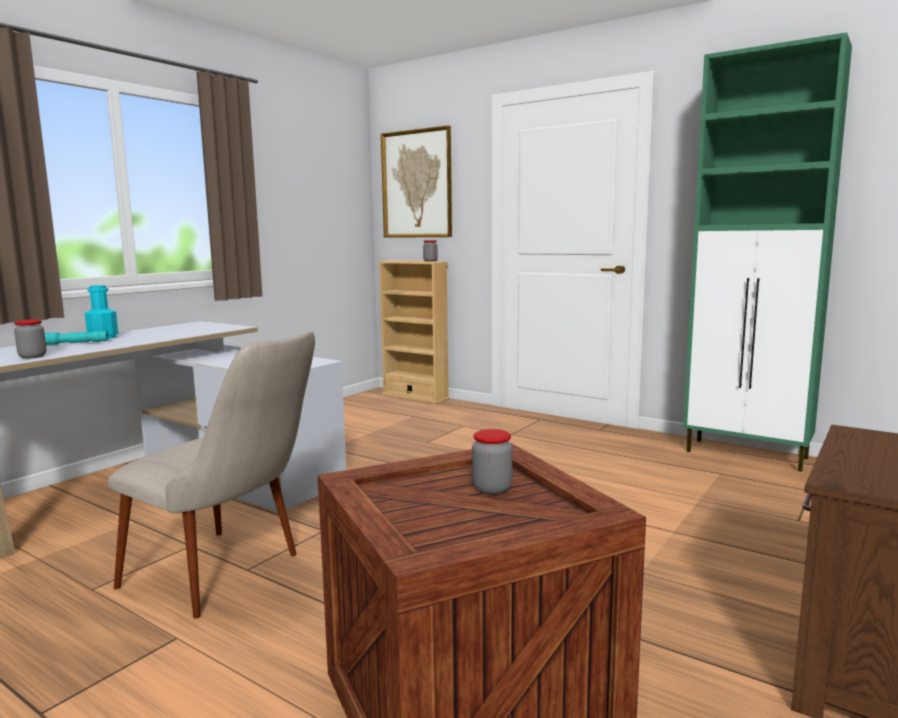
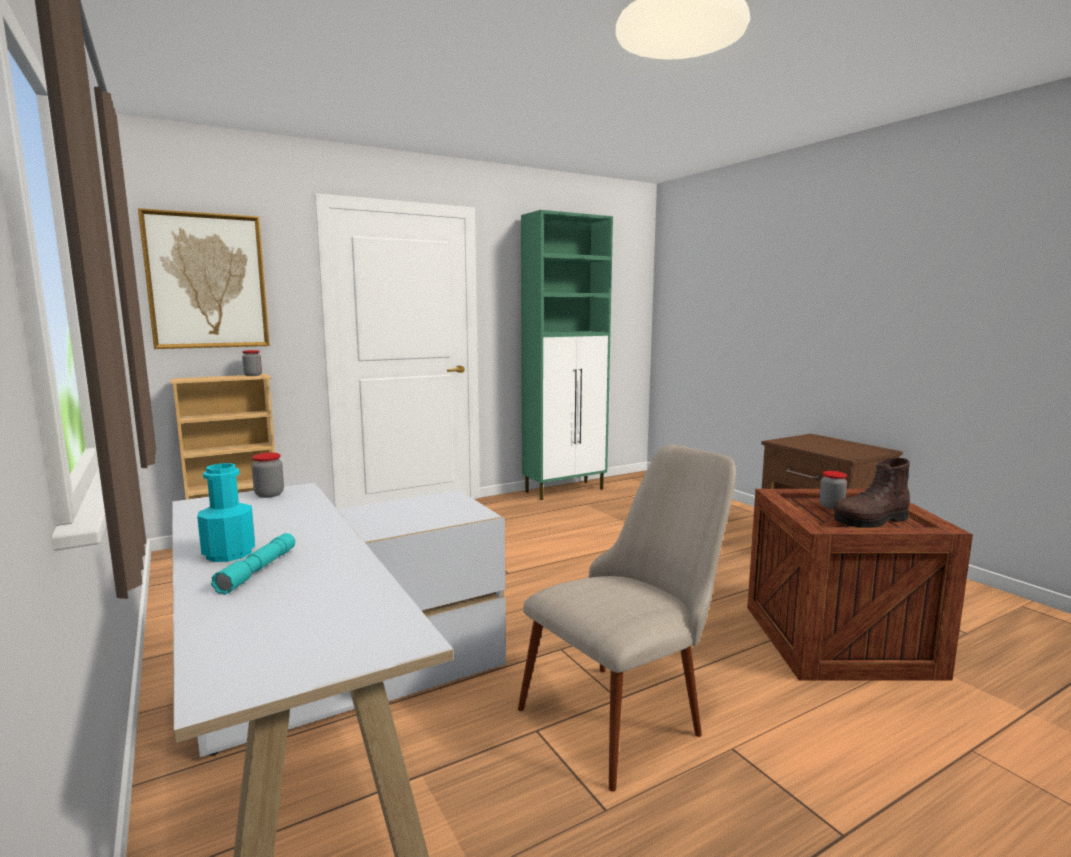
camera: 65 degrees left, 0 degrees up
(32, 356) = (361, 592): jar -> jar (269, 494)
(433, 513) = (871, 521): none -> brown boot

